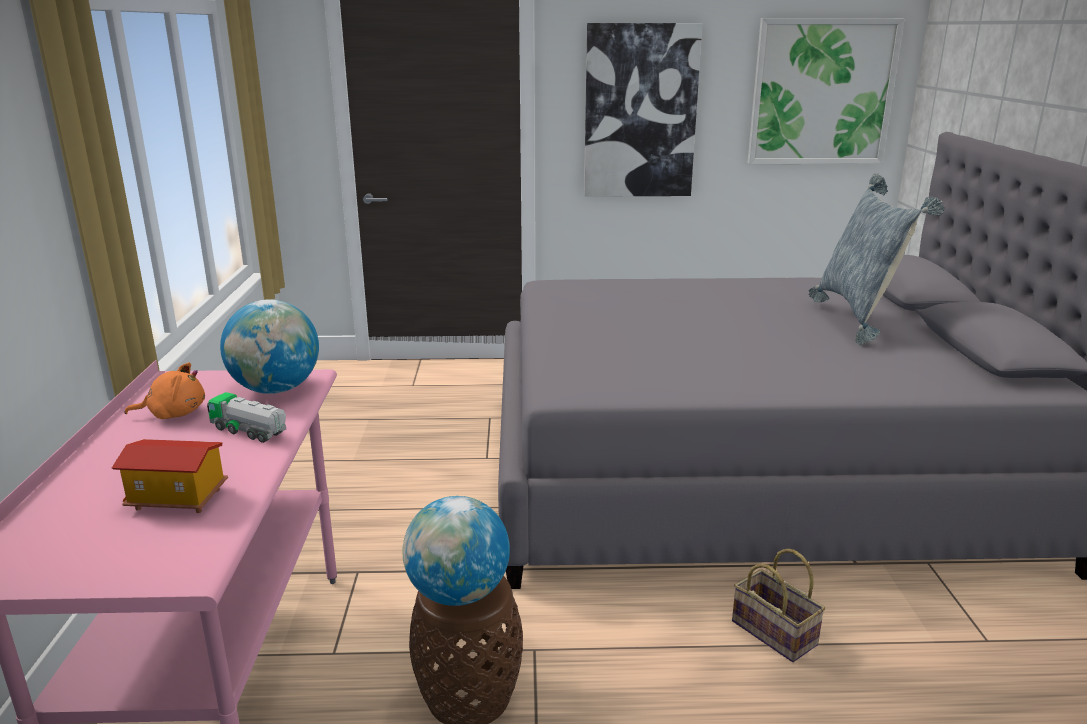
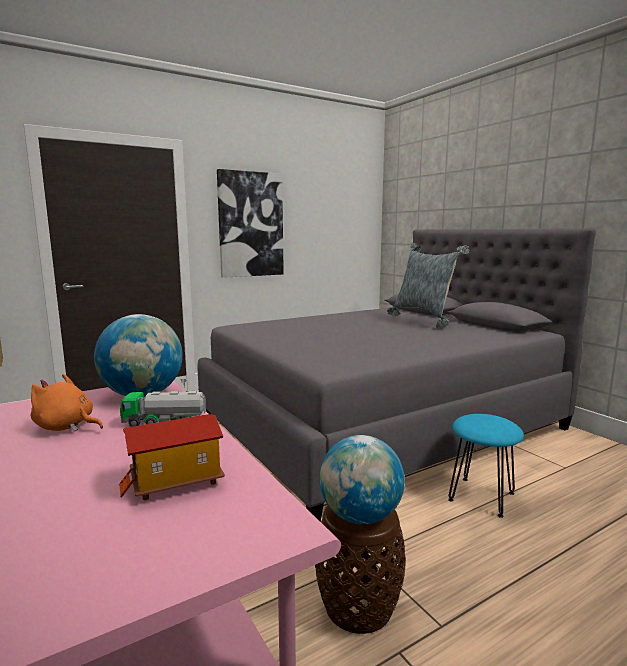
camera: 30 degrees left, 10 degrees down
(174, 414) = (66, 427): orange plush toy -> orange plush toy turned 120 degrees counterclockwise
(776, 633) = (481, 496): basket -> turquoise stool
(822, 92) = (342, 215): picture -> none

